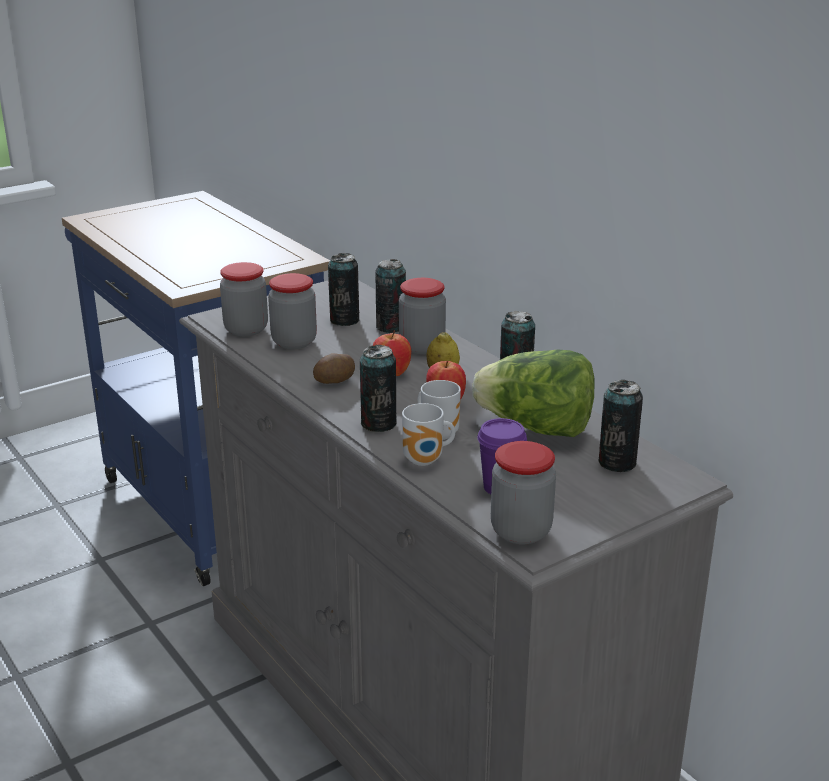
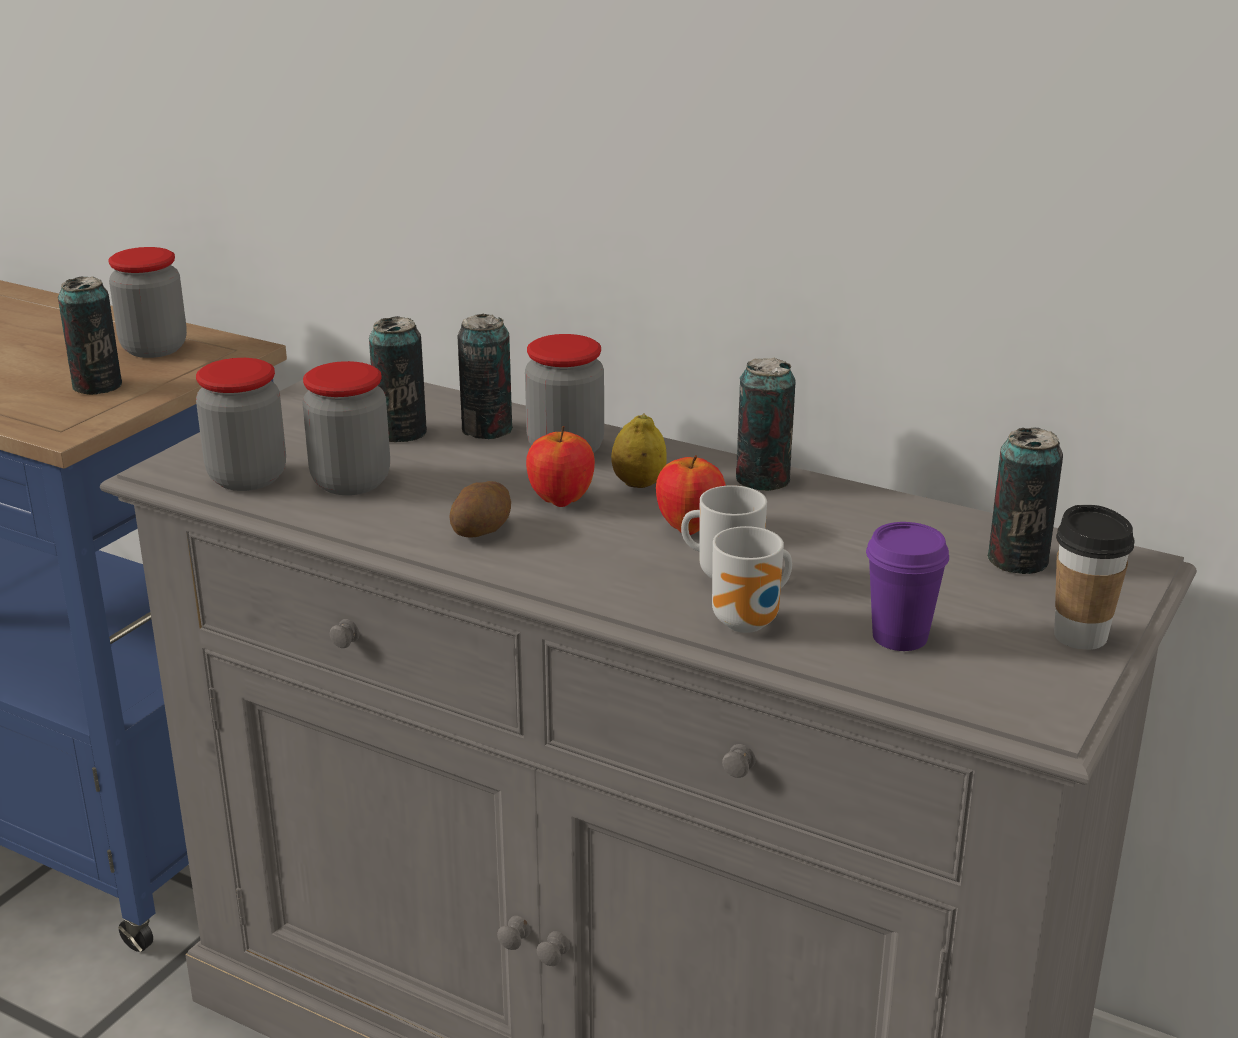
camera: 25 degrees left, 0 degrees up
(378, 423) = (619, 582): can -> can (97, 386)
(521, 531) = (997, 695): jar -> jar (154, 348)
(536, 429) = (858, 537): lettuce -> none
(606, 512) = (1080, 636): none -> cup

